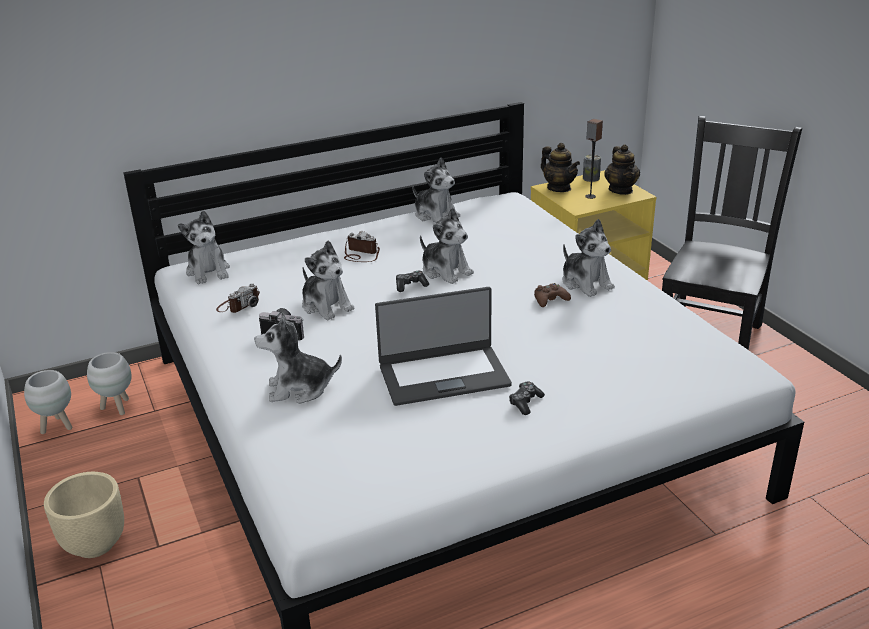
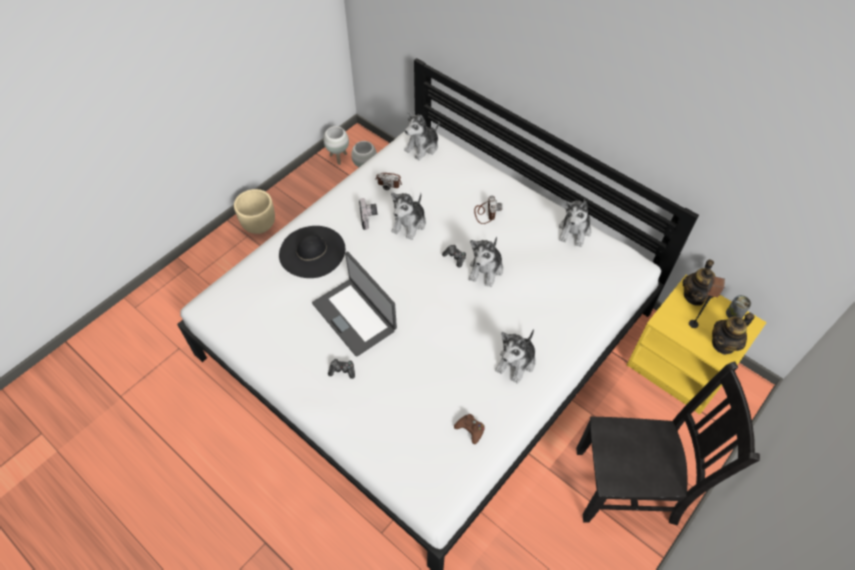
camera: 65 degrees right, 25 degrees up
(299, 389) = (312, 252): plush toy -> black hat
(550, 300) = (478, 346): brown game controller -> brown game controller (470, 429)

